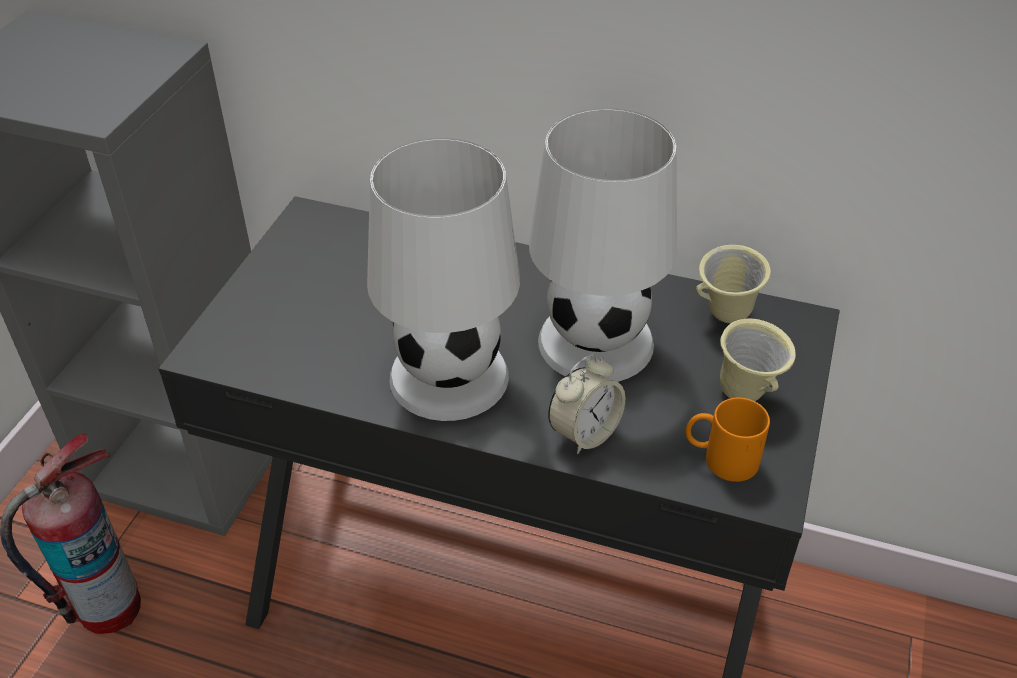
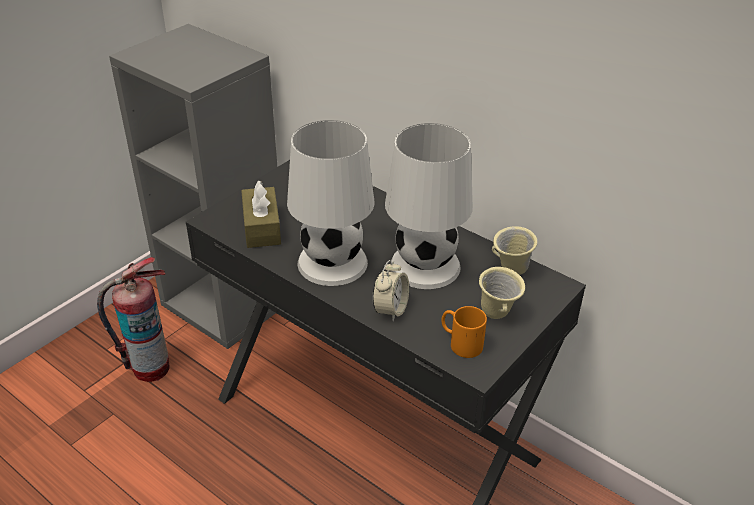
camera: 20 degrees right, 5 degrees down
(298, 344) = (262, 227): none -> brown tissue box
(584, 433) = (390, 310): alarm clock -> alarm clock turned 45 degrees counterclockwise

